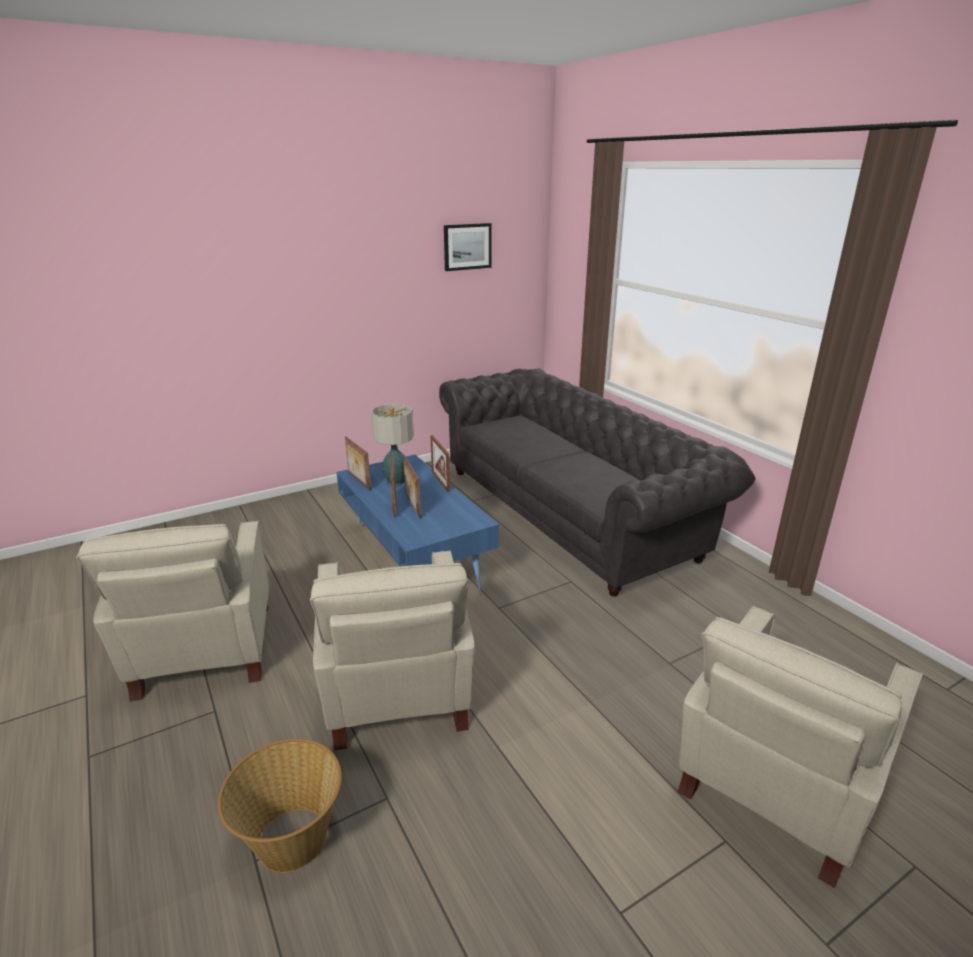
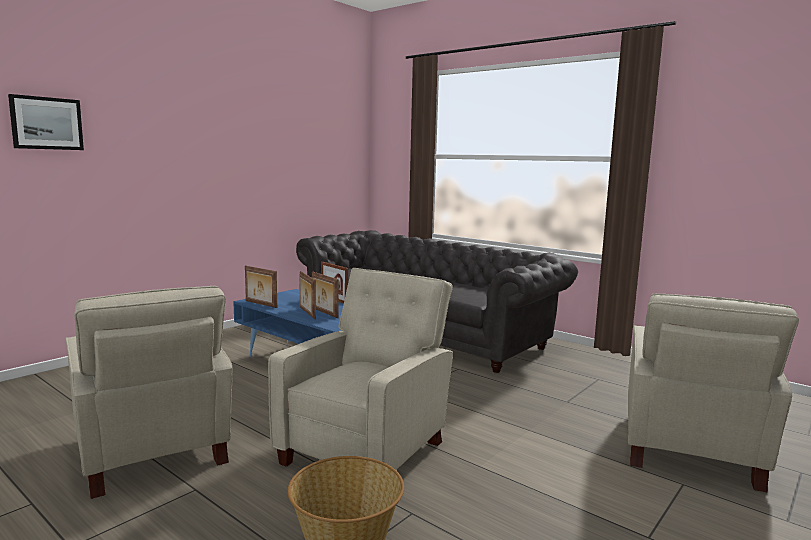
camera: 20 degrees left, 15 degrees down
(396, 694) = (368, 450): beige armchair -> beige armchair turned 120 degrees counterclockwise
(397, 481) = (295, 302): table lamp -> none
(467, 246) = (314, 132): picture -> picture (46, 123)

